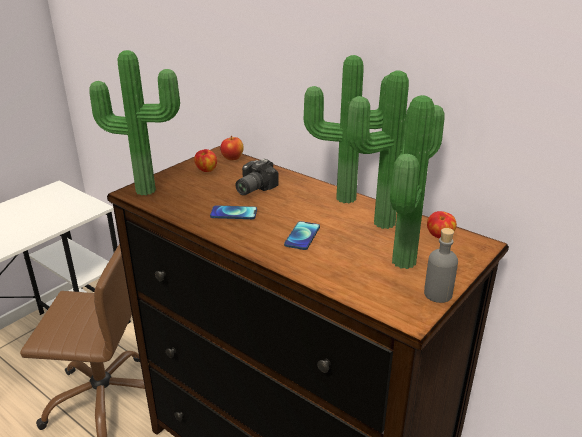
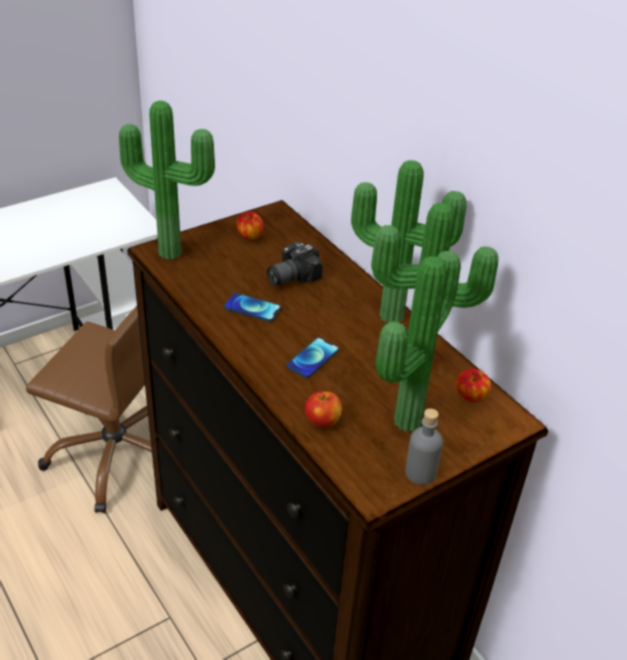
camera: 15 degrees right, 10 degrees up
(232, 158) = (288, 224): apple -> apple (322, 421)

